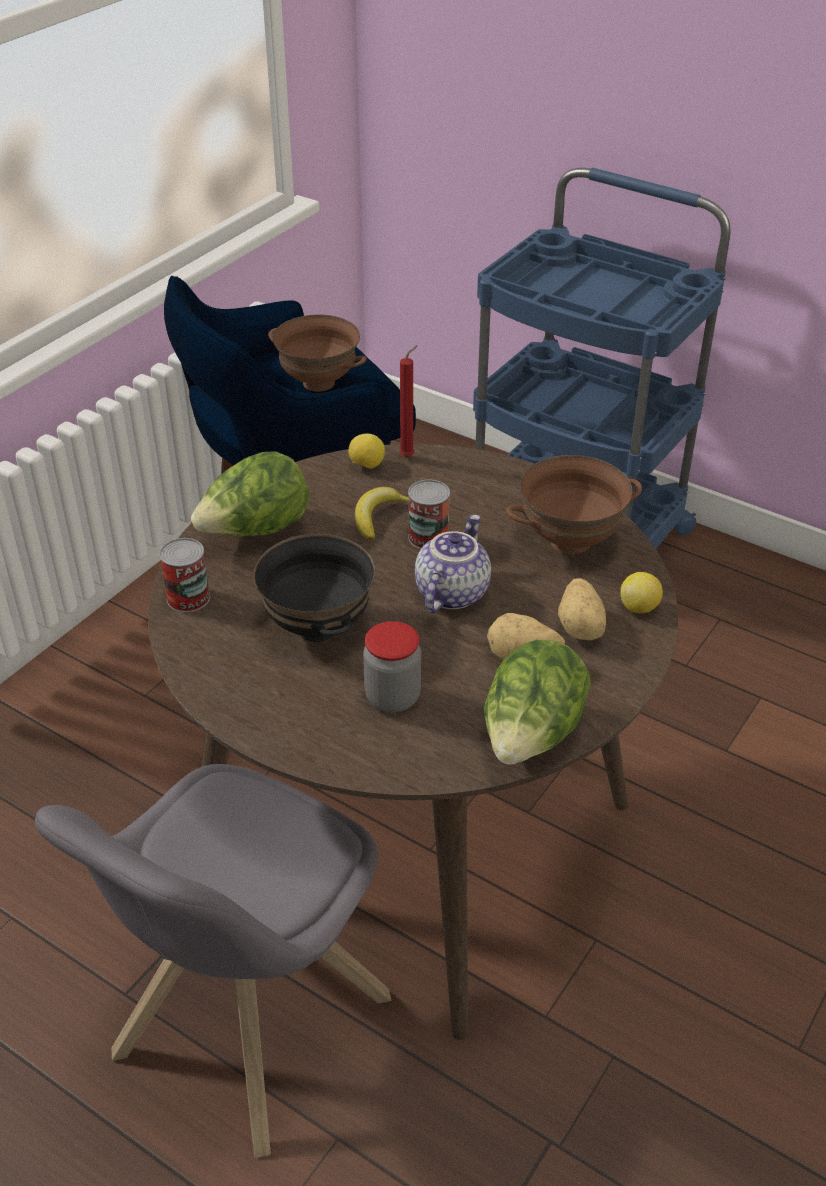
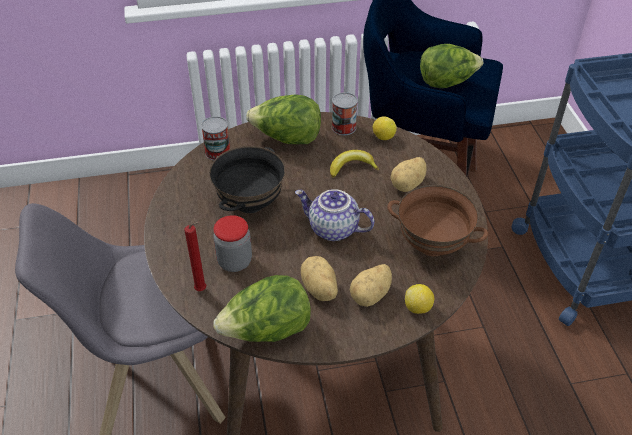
camera: 45 degrees right, 5 degrees up
(318, 383) = (447, 82): brown bowl -> lettuce
(409, 456) = (411, 145): red candle -> red candle (202, 290)
(428, 537) = (361, 194): can -> can (344, 127)
(450, 592) = (332, 229): teapot -> teapot turned 135 degrees counterclockwise
(463, 498) = (408, 185): none -> potato

